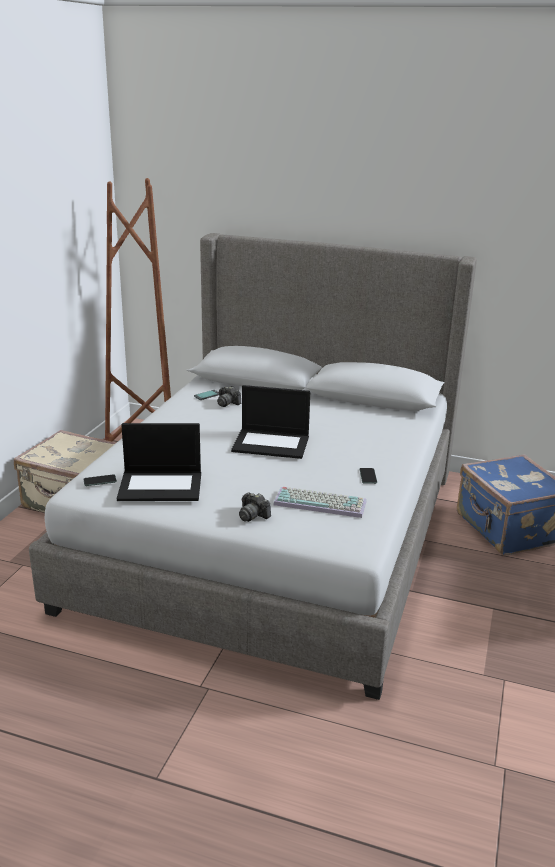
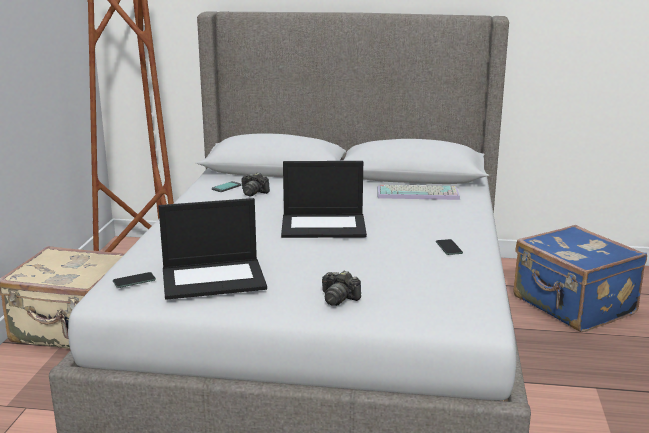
camera: 10 degrees left, 5 degrees down
(321, 502) = (411, 278): keyboard -> keyboard (418, 193)

